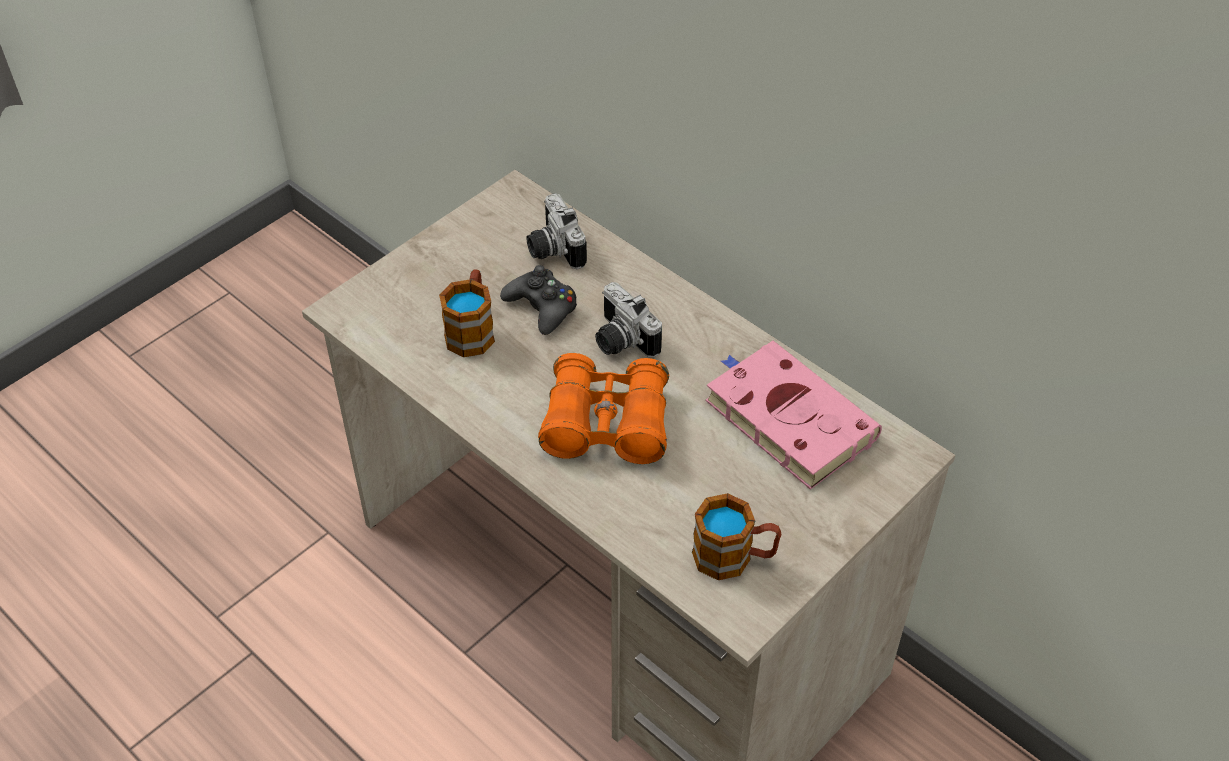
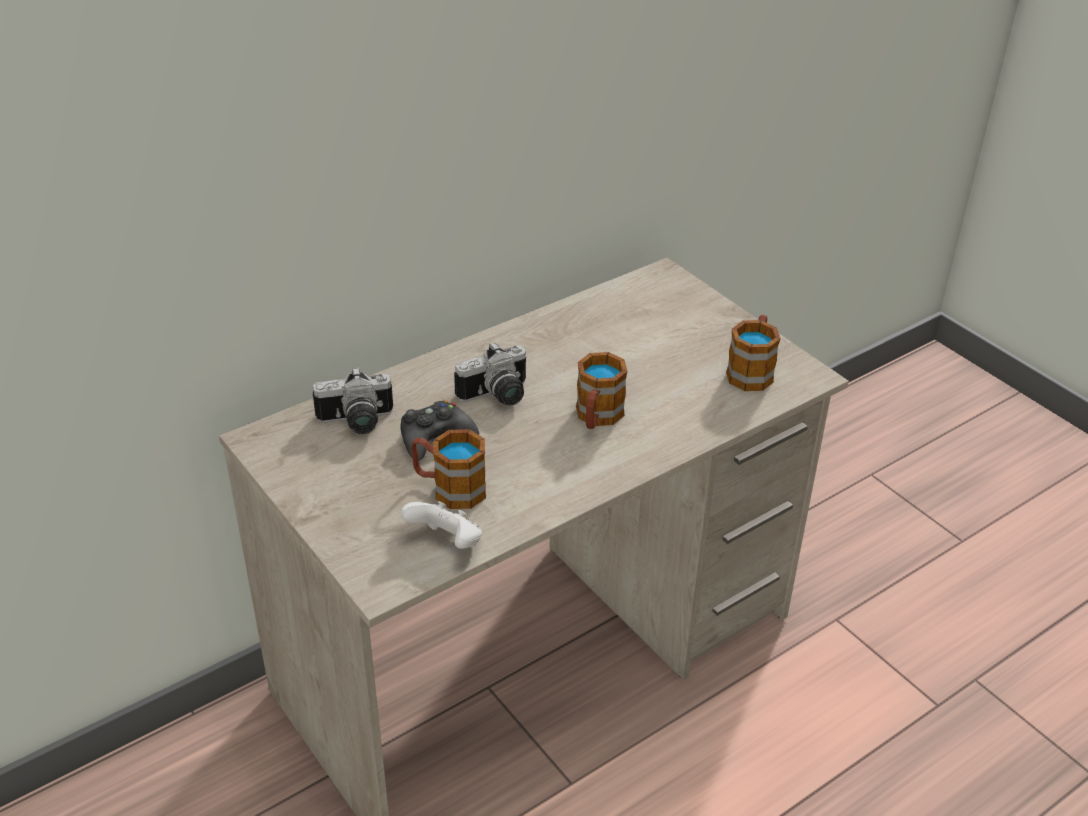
camera: 80 degrees left, 10 degrees down
(398, 341) = (446, 543): none -> white game controller
(606, 424) = (597, 417): orange binoculars -> mug
(786, 417) = (613, 323): pink book -> none

